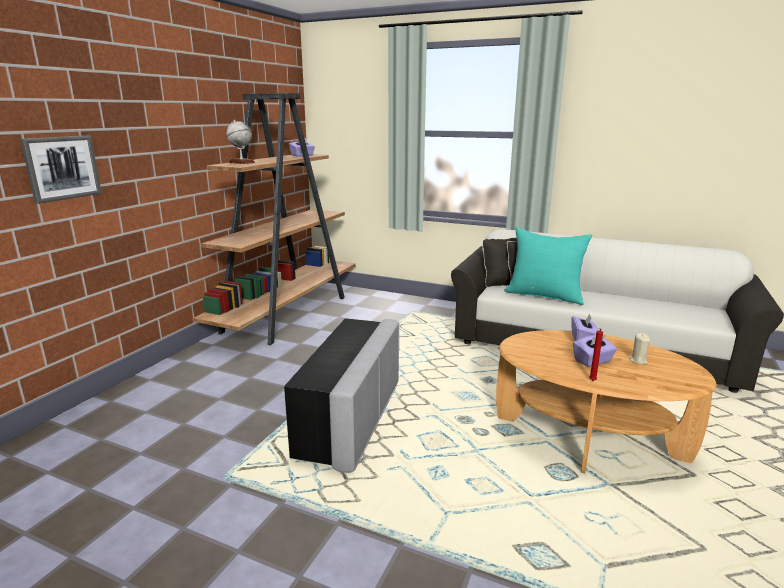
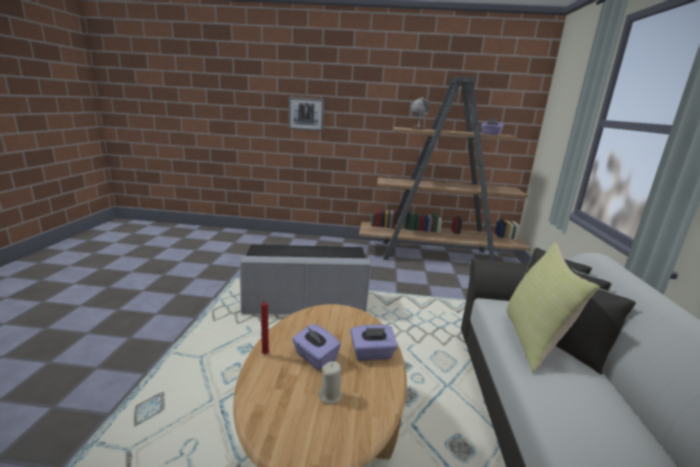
camera: 70 degrees right, 0 degrees up
(544, 295) = (534, 340): turquoise pillow -> yellow pillow

